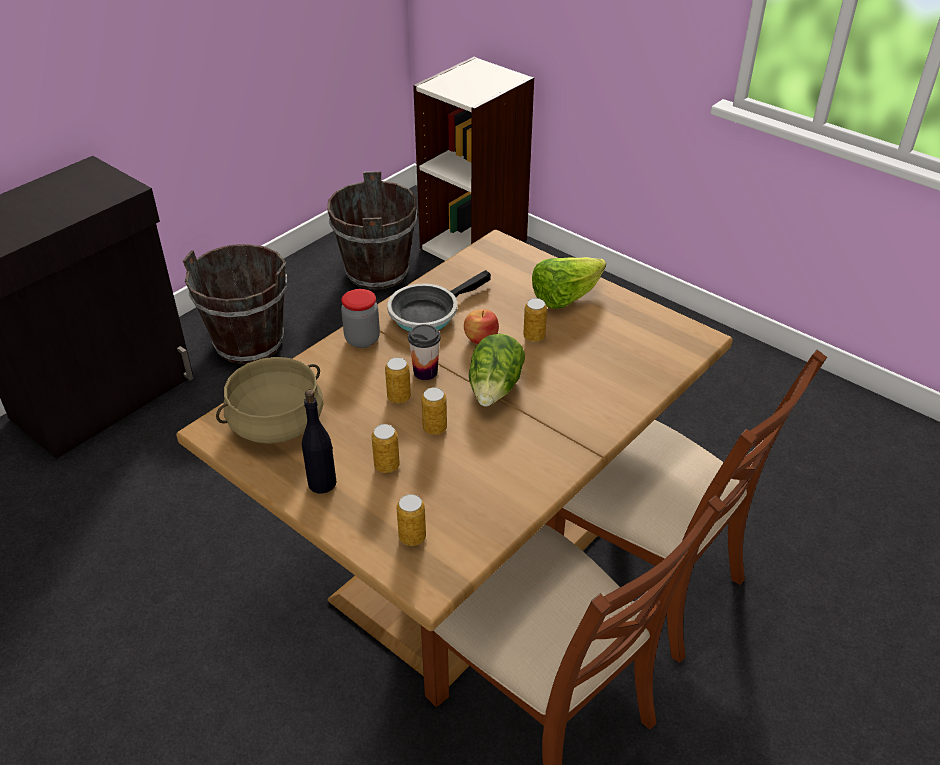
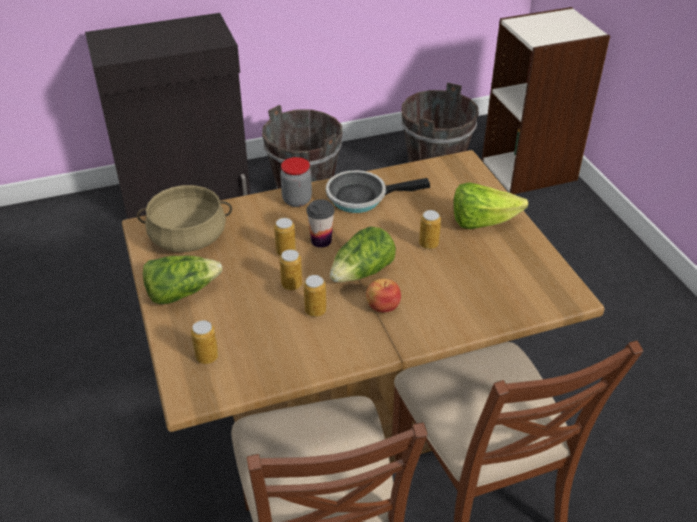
camera: 30 degrees right, 0 degrees up
(322, 483) = (181, 292): black bottle -> lettuce
(387, 466) = (234, 298): can -> can (315, 311)
(480, 338) = (385, 230): apple -> apple (382, 306)

